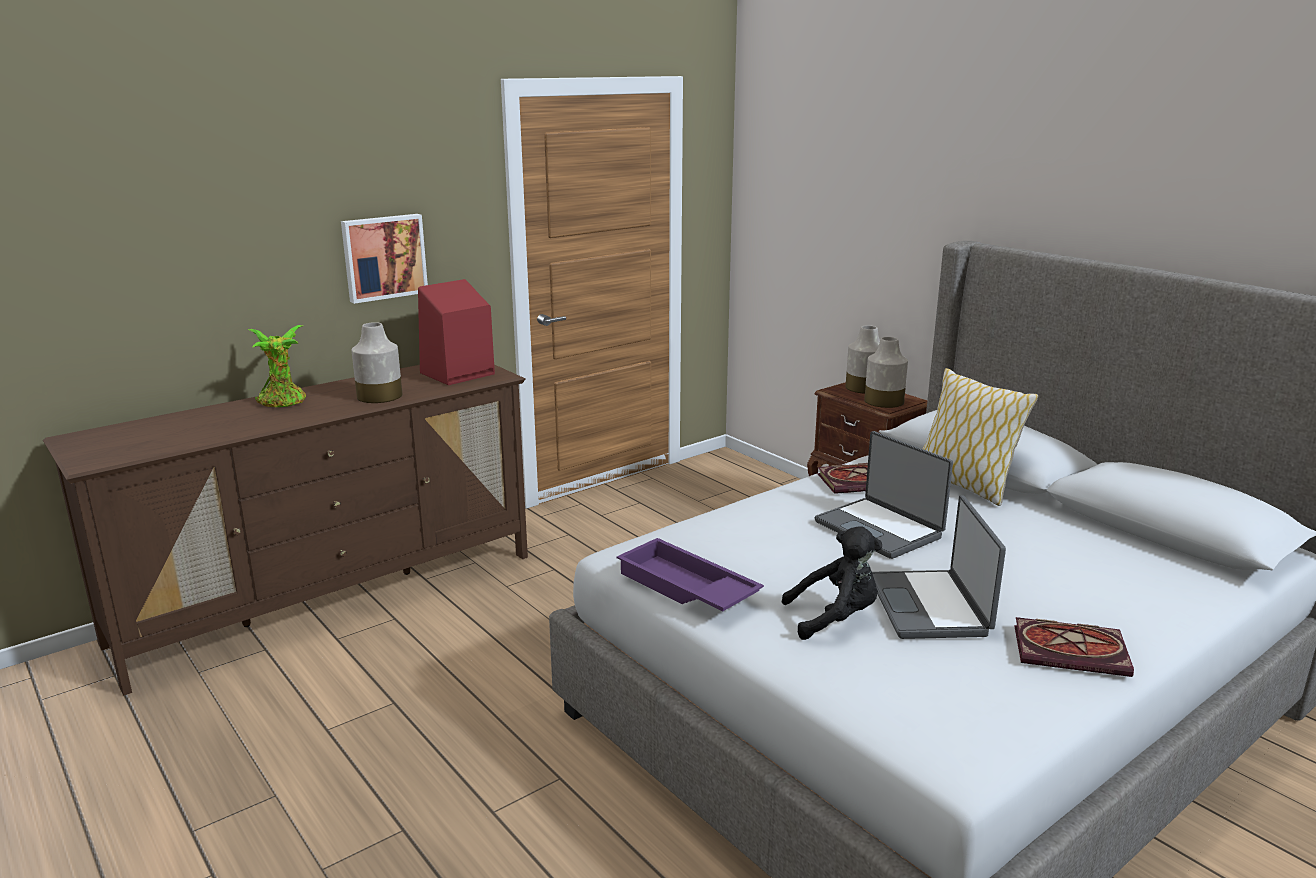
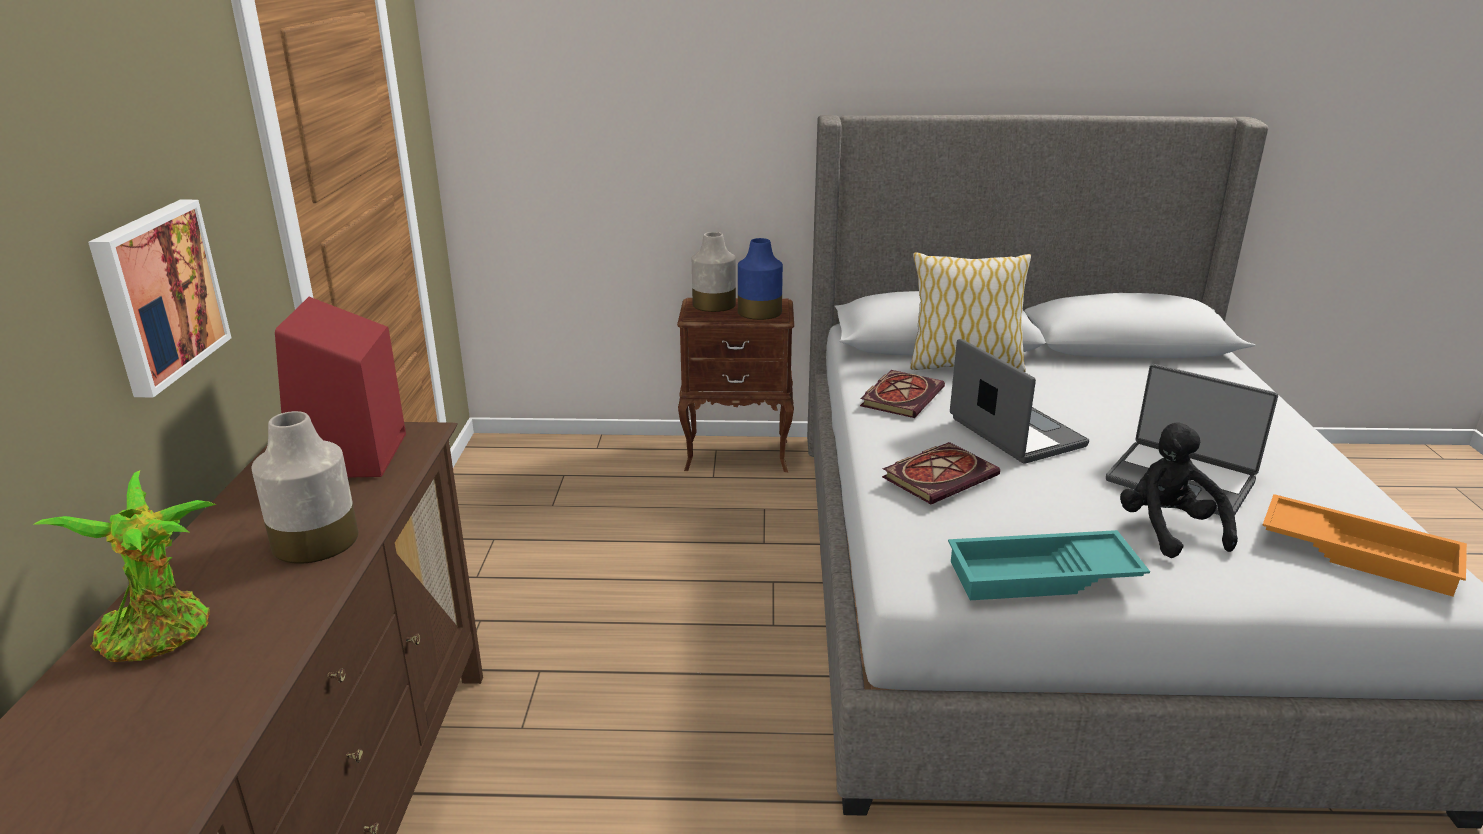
camera: 50 degrees left, 5 degrees up
(685, 588) = (1042, 577): purple tray -> turquoise tray
(835, 618) = (1168, 530): black plush toy -> black plush toy turned 45 degrees counterclockwise
(880, 529) = (1014, 433): laptop -> laptop turned 120 degrees counterclockwise
(884, 401) = (760, 311): beige vase -> blue vase
(943, 705) = (1359, 552): none -> orange tray
(1073, 651) = (1297, 463): book -> book (940, 476)

